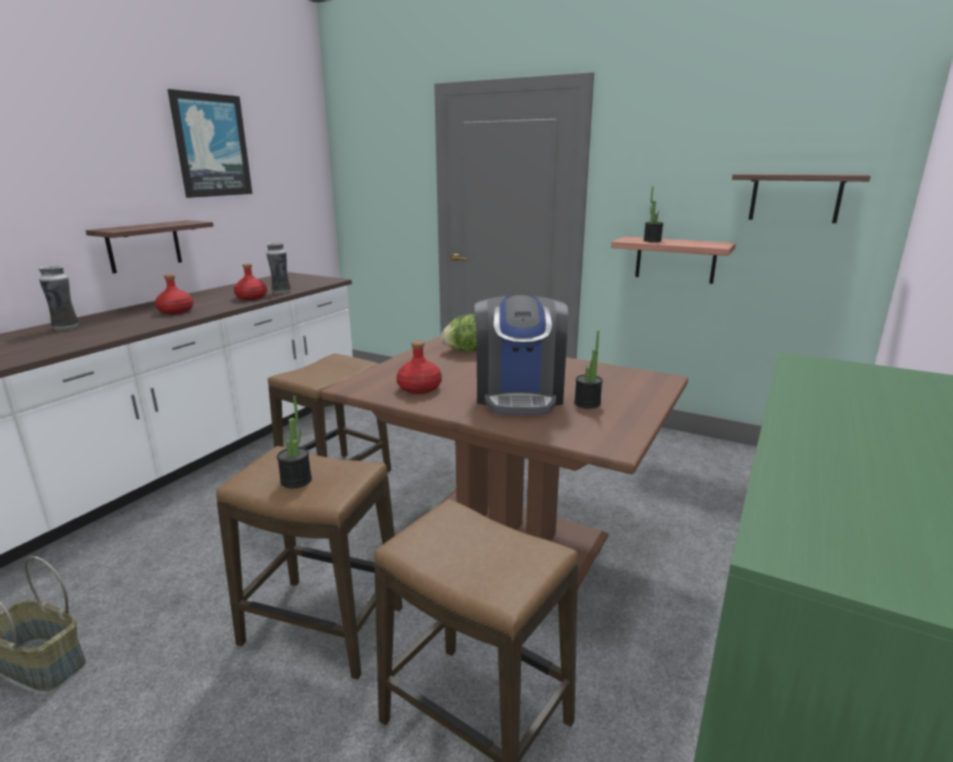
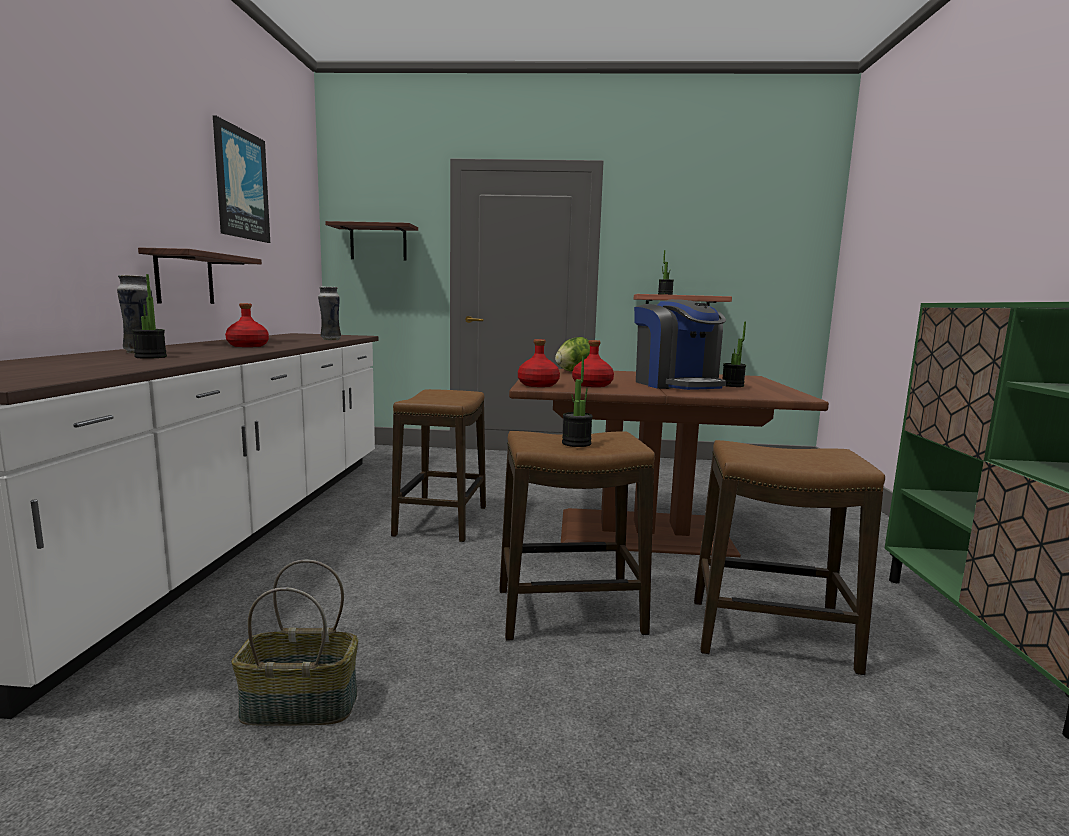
camera: 25 degrees left, 10 degrees down
(50, 340) = (151, 357): none -> potted plant
(251, 298) = (307, 341): red bottle -> red bottle (538, 385)
(795, 197) = (762, 262): shelf -> shelf (378, 243)

